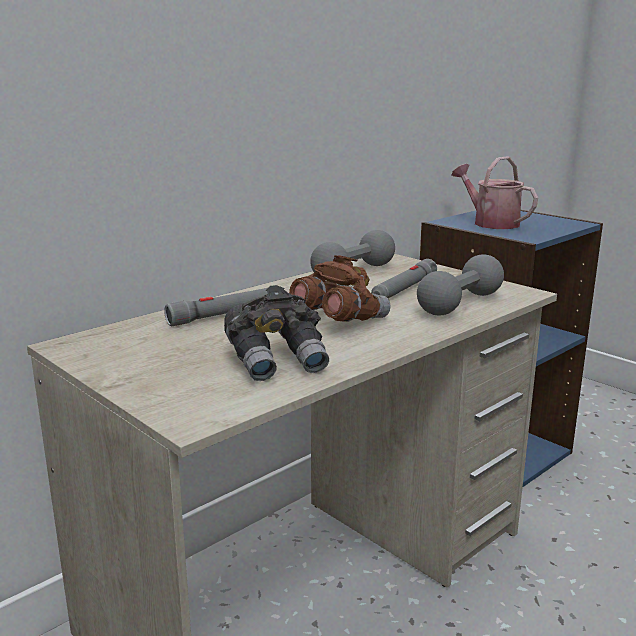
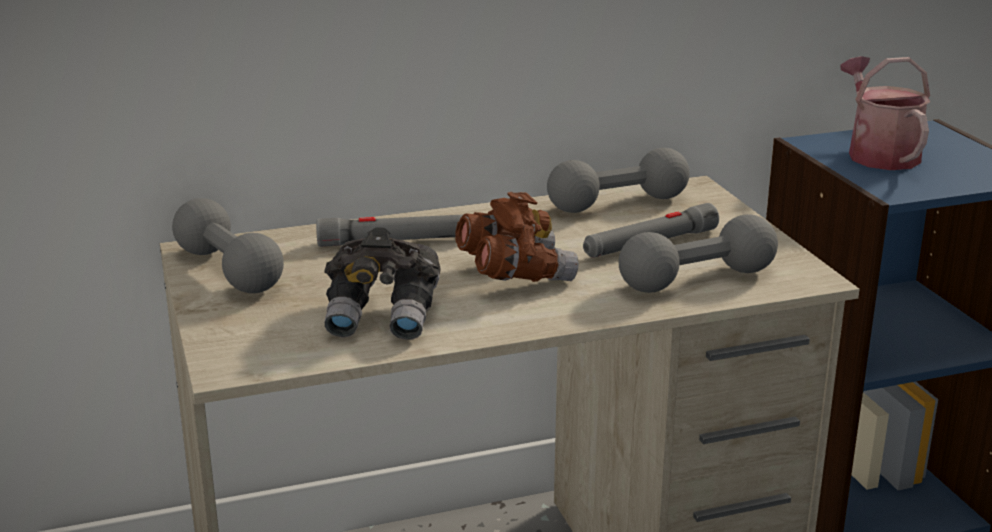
camera: 25 degrees right, 5 degrees up
(112, 354) = (229, 270): none -> grey dumbbell

